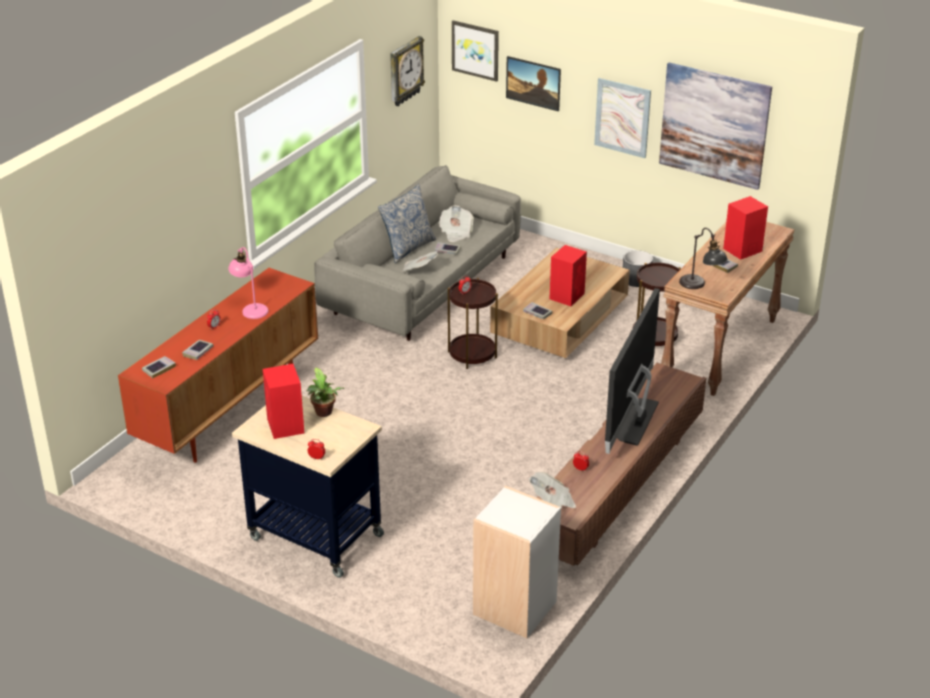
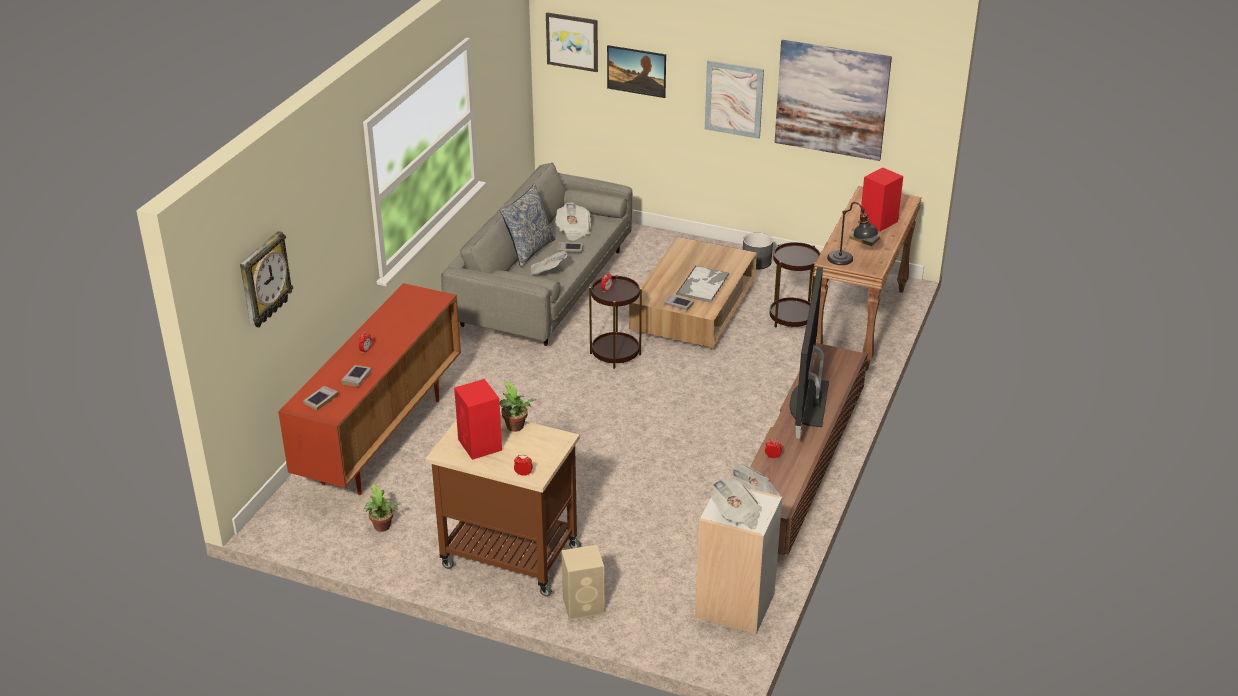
camera: 10 degrees left, 0 degrees up
(207, 495) = (382, 528): none -> potted plant
(249, 306) = (396, 325): pink table lamp -> none
(315, 537) = (509, 557): blue cart -> brown cart
(371, 590) = (584, 605): none -> beige speaker
(405, 71) = (504, 68): wall clock -> wall clock (264, 280)
(511, 519) = (736, 514): none -> newspaper
(567, 296) = (703, 284): red speaker -> tray

